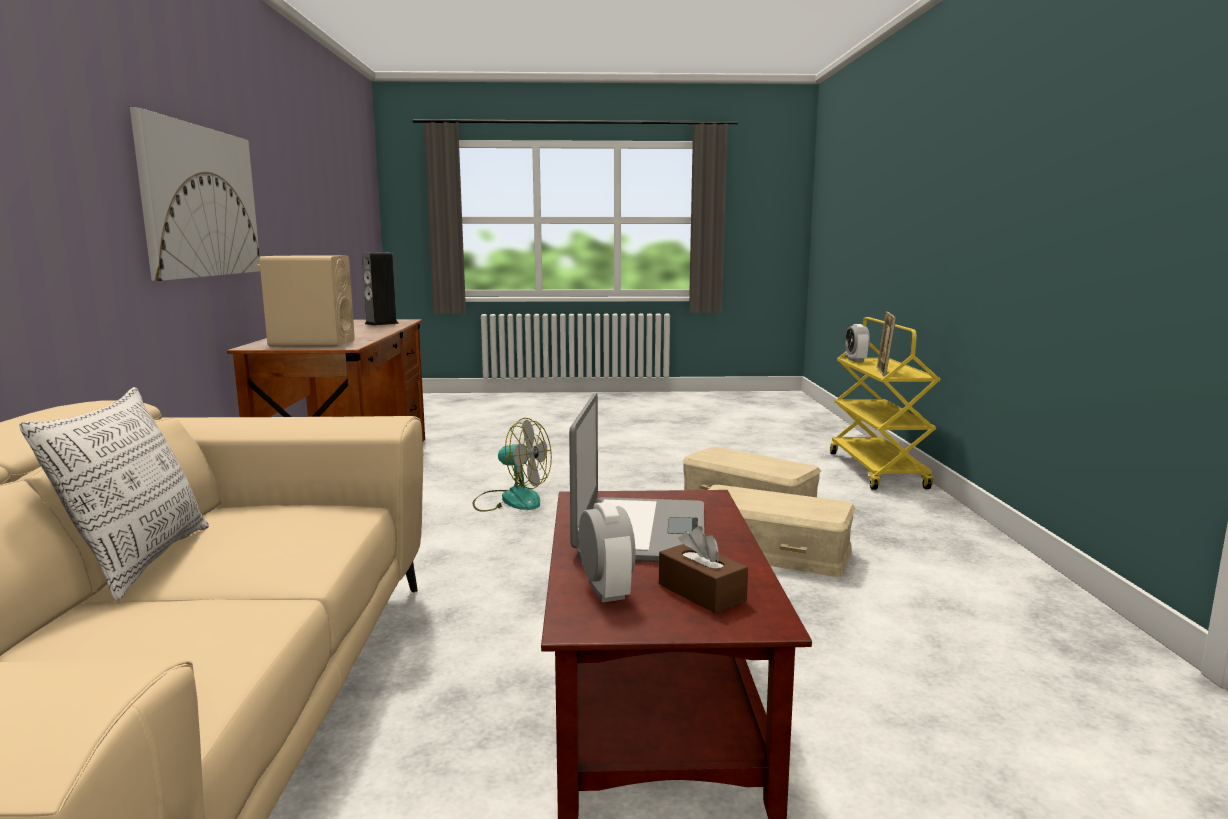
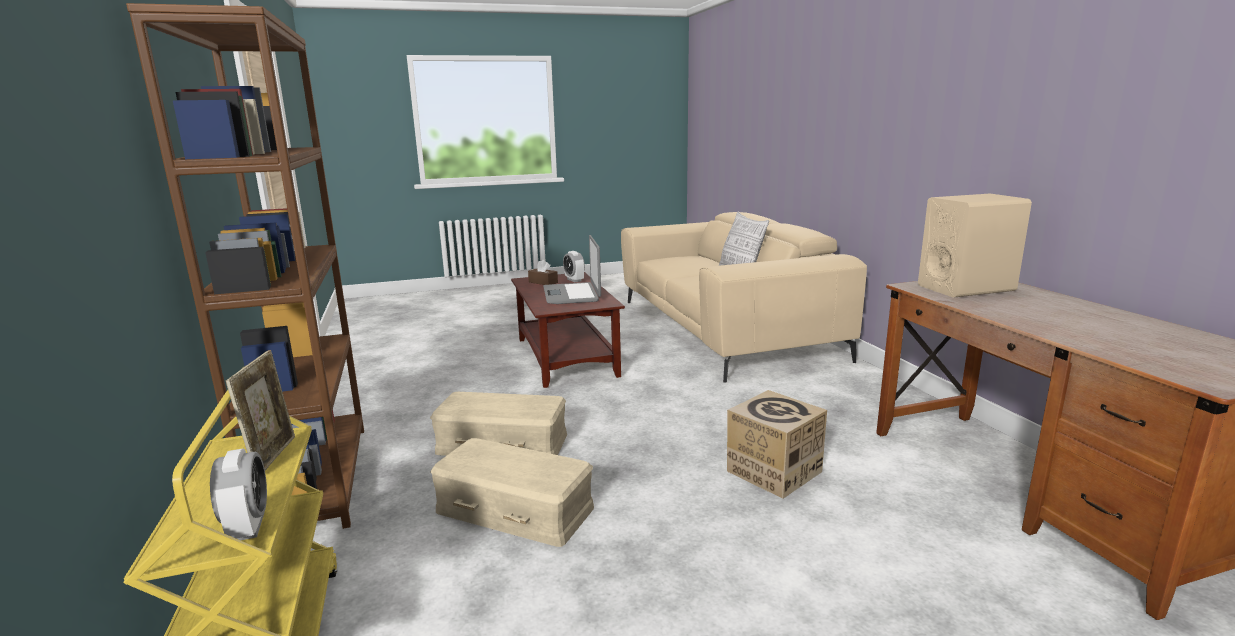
camera: 165 degrees right, 5 degrees up
(201, 202) = (1006, 139): picture -> none
(381, 323) = (1158, 356): speaker -> none
(511, 500) = (773, 471): fan -> cardboard box
(970, 543) = (315, 479): none -> brown bookcase

